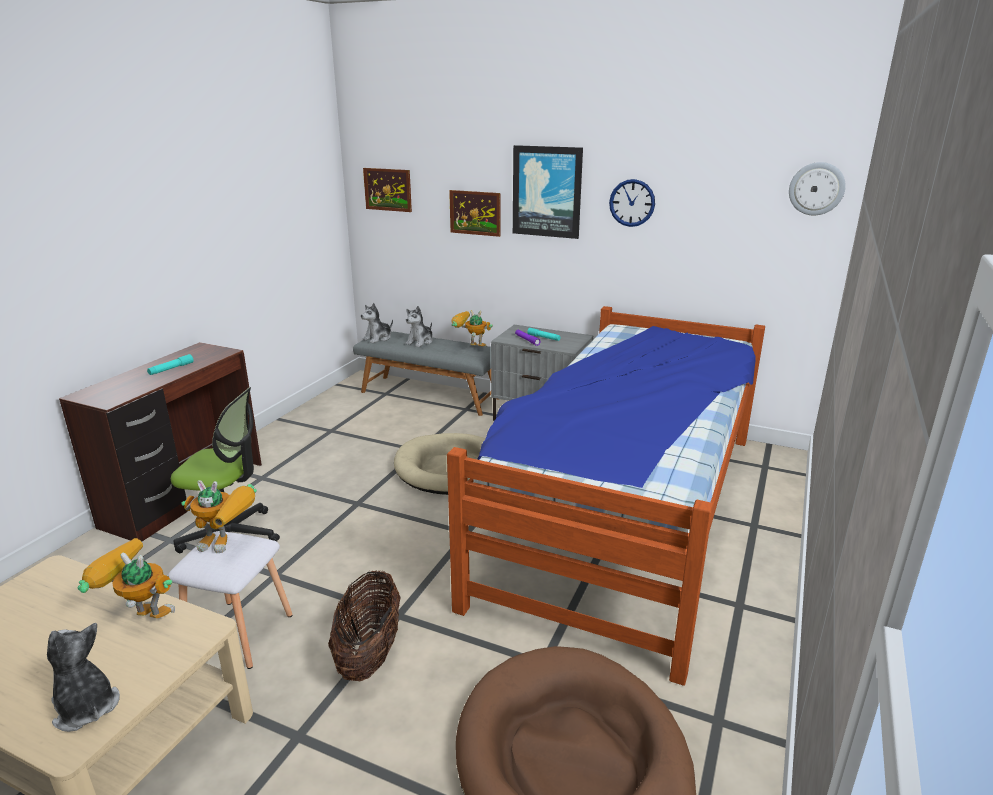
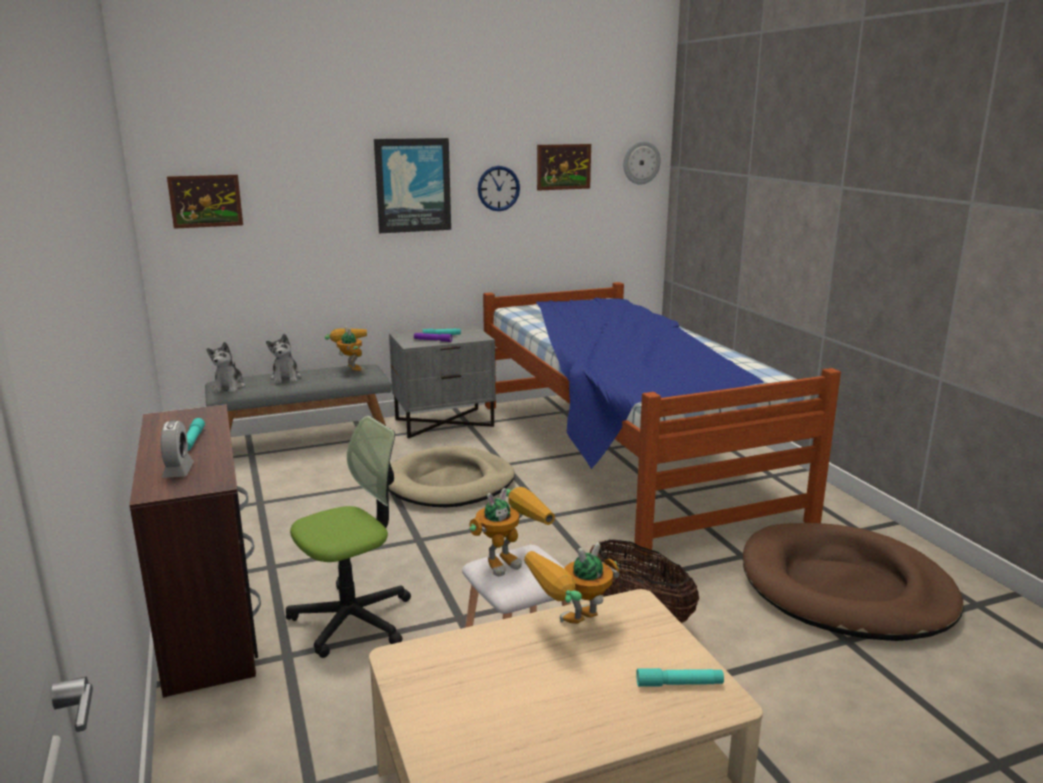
camera: 45 degrees left, 5 degrees down
(86, 707) = (679, 684): plush toy -> turquoise flashlight
(119, 386) = (178, 471): none -> alarm clock
(470, 347) = (350, 369): toy robot -> toy robot turned 90 degrees clockwise
(475, 213) = (330, 216): picture -> picture (563, 167)

